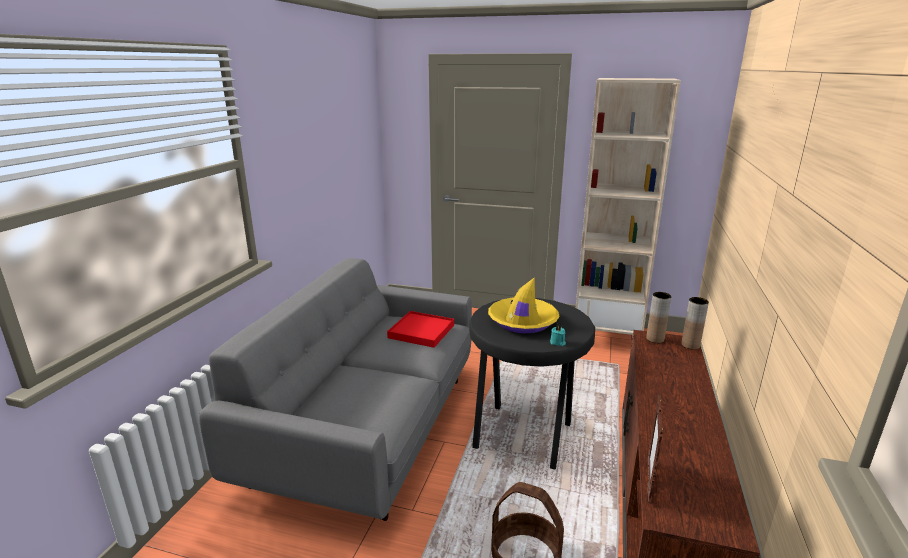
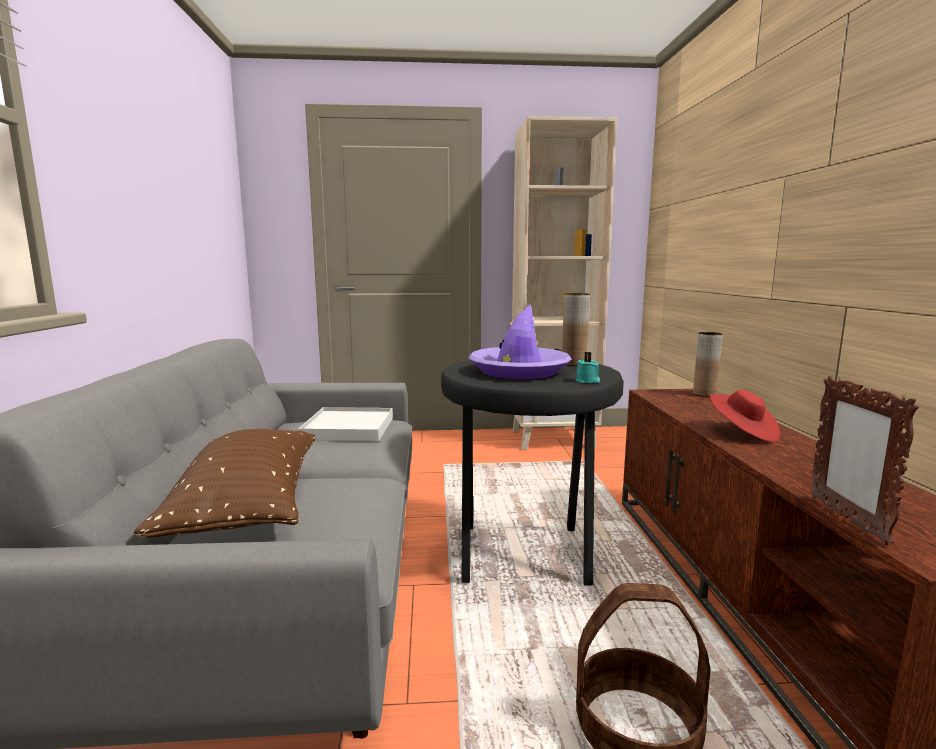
camera: 20 degrees left, 10 degrees down
(343, 388) = (247, 506): none -> brown pillow
(421, 331) = (348, 429): red tray -> white tray
(522, 321) = (519, 371): yellow hat -> purple hat
(655, 339) = (662, 393): brown vase -> brown vase (574, 363)
(670, 395) = (742, 433): none -> red hat

